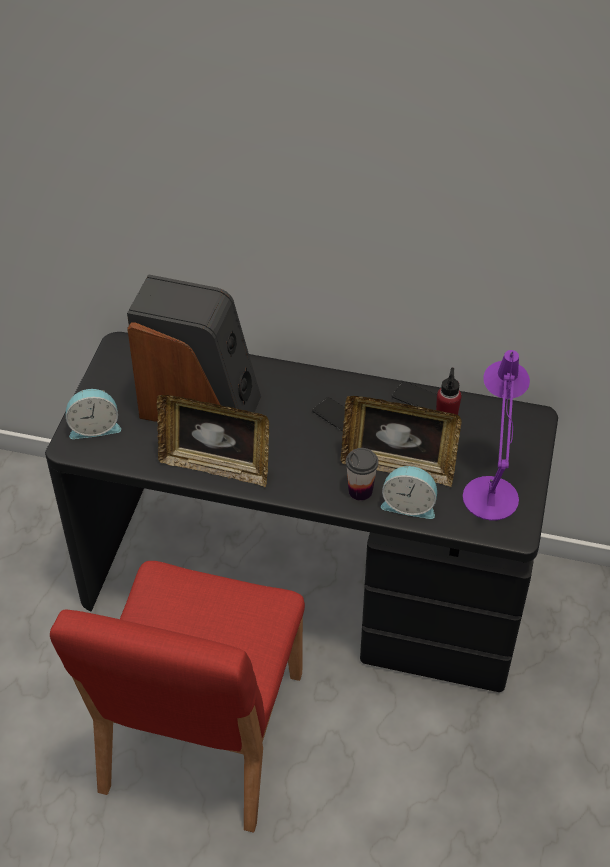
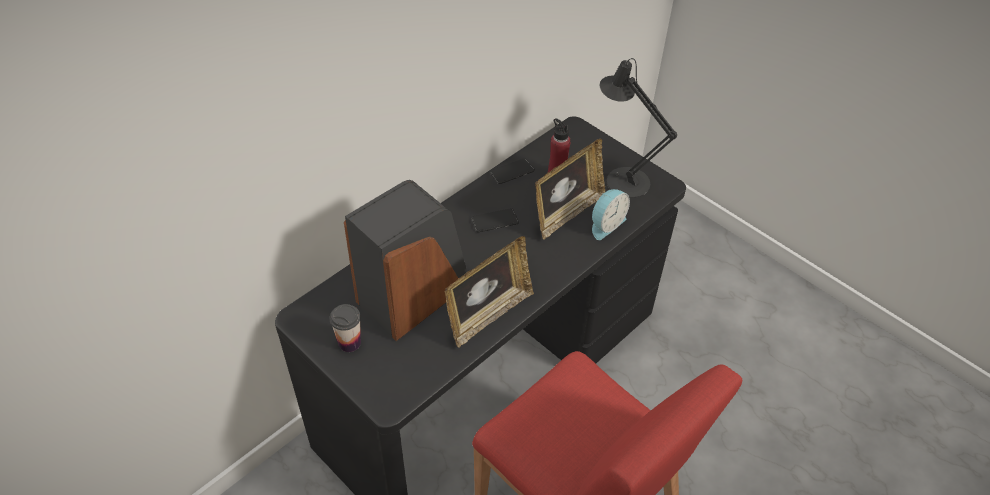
camera: 60 degrees left, 0 degrees up
(94, 427) = (380, 376): alarm clock -> none
(360, 491) = (575, 243): cup -> cup (349, 342)
(490, 491) = (622, 179): purple table lamp -> black table lamp

